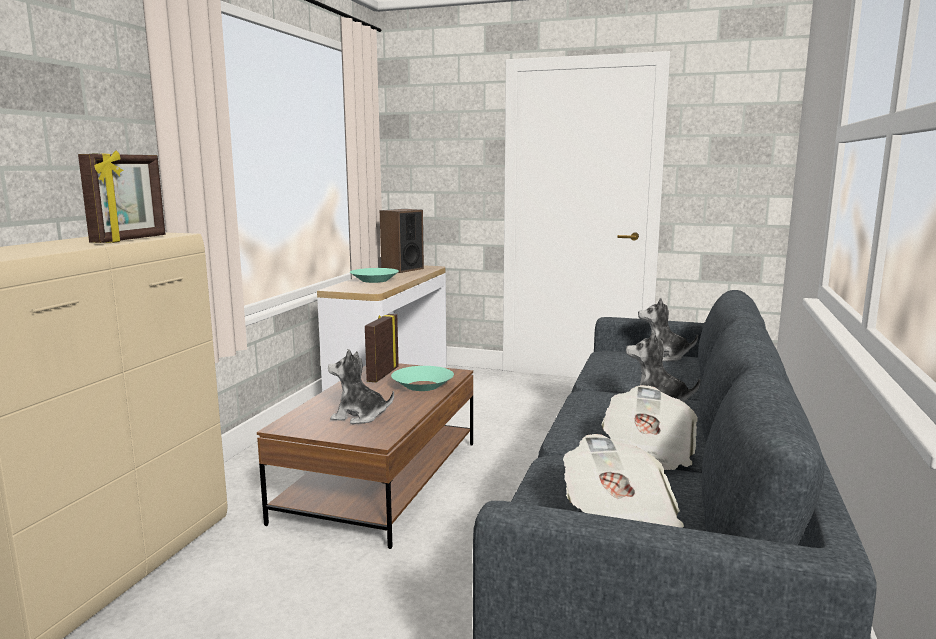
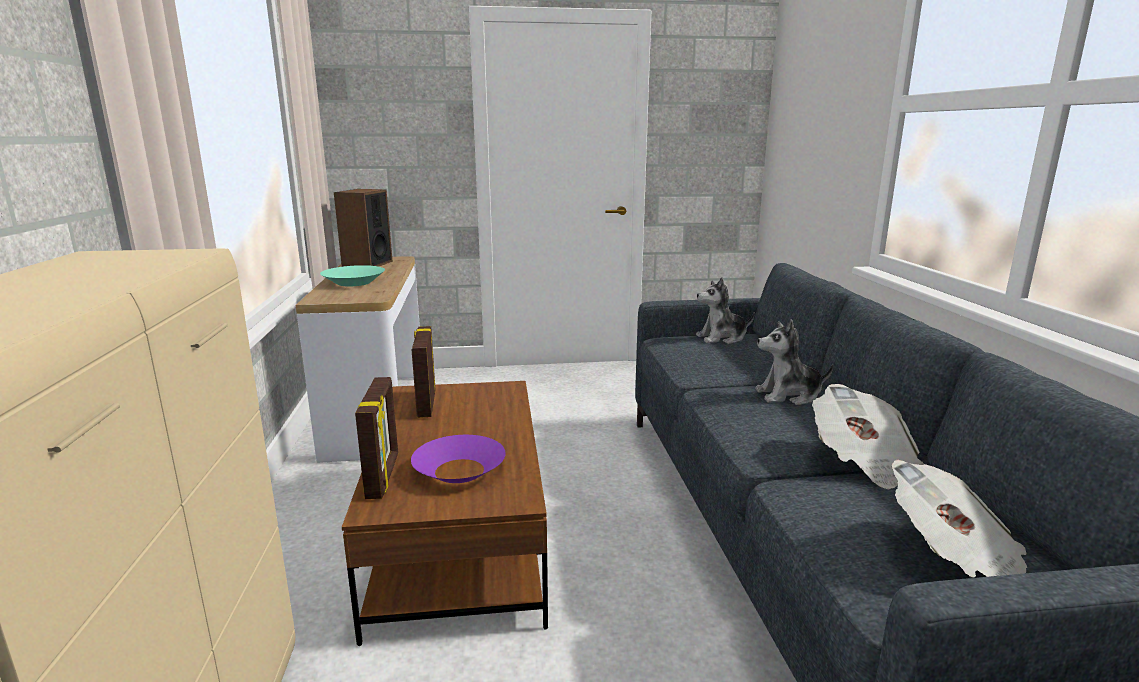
camera: 25 degrees left, 5 degrees up
(130, 239) = (138, 271): picture frame -> picture frame (384, 476)
(359, 416) = (459, 471): plush toy -> purple bowl
(422, 385) = (490, 411): turquoise bowl -> none

